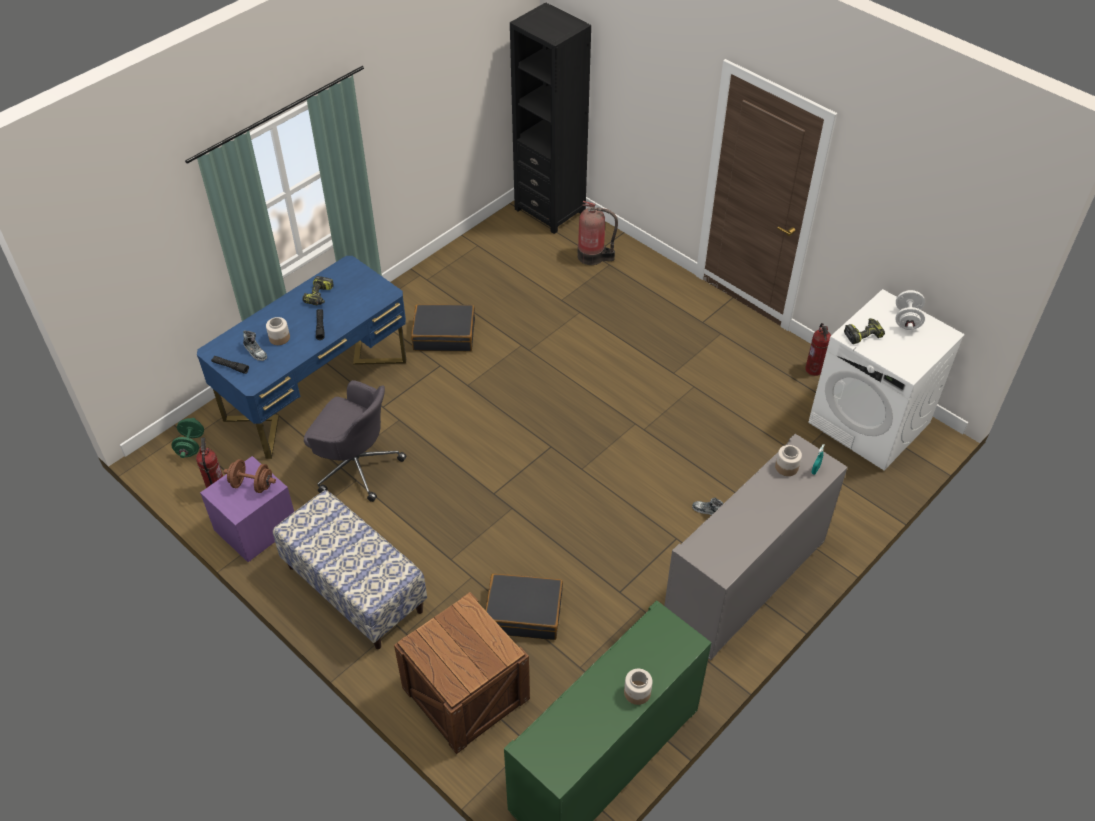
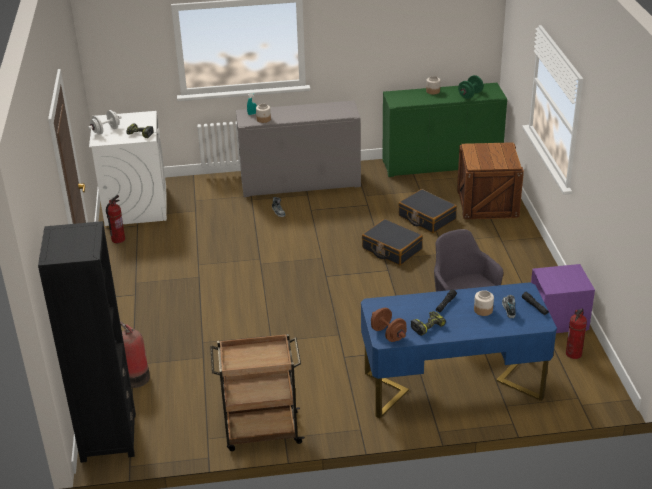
camera: 140 degrees left, 15 degrees down
(190, 446) = (579, 392): green dumbbell -> green dumbbell (470, 95)
(252, 485) = (555, 278): brown dumbbell -> brown dumbbell (388, 334)
(354, 589) = (514, 265): bench -> none
(443, 269) = (261, 431): none -> brown cart
(444, 335) = (318, 377): black suitcase -> black suitcase (391, 249)

